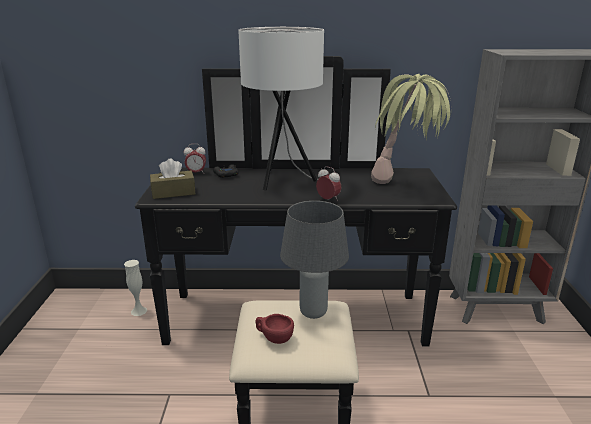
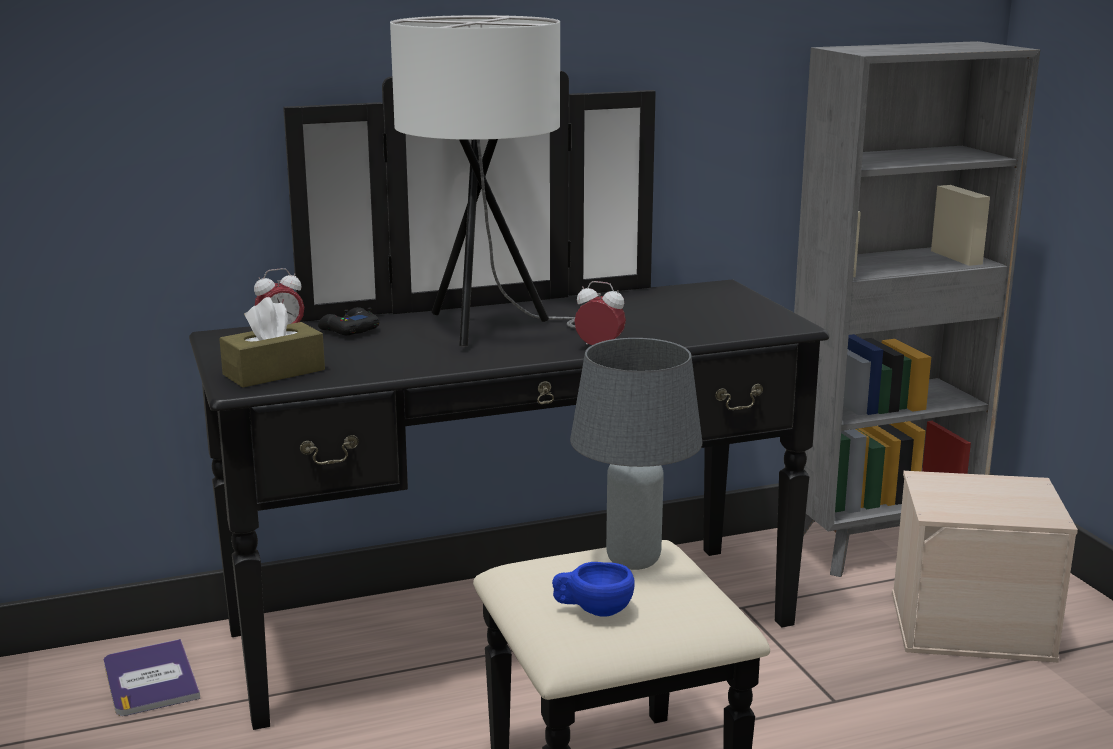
camera: 20 degrees left, 5 degrees down
(139, 311) = (150, 679): white vase -> book
(274, 338) = (592, 610): red cup -> blue cup
(405, 187) = (718, 313): potted plant -> none
(527, 367) = (972, 625): none -> beige storage box

